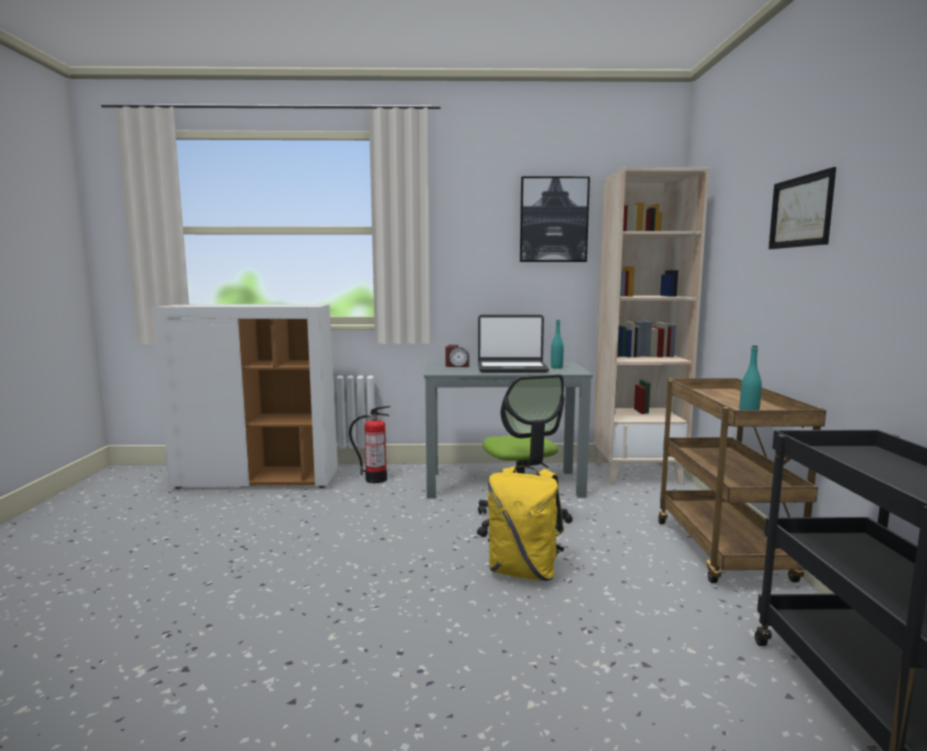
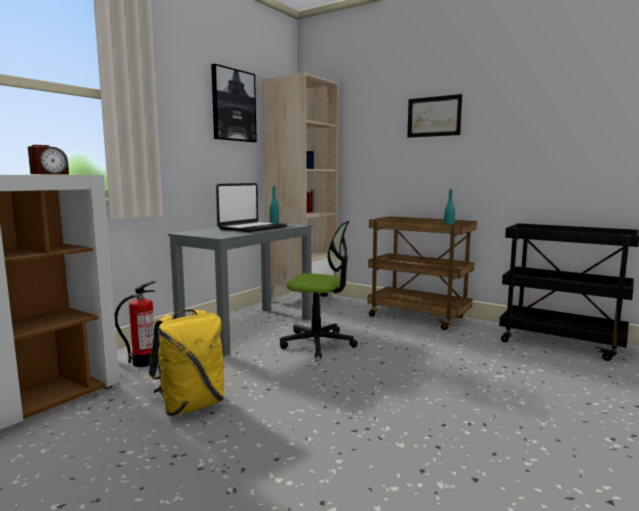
camera: 55 degrees left, 0 degrees up
(457, 366) = (207, 232): alarm clock -> alarm clock (49, 174)
(524, 571) = (383, 362): yellow backpack -> yellow backpack (191, 405)

